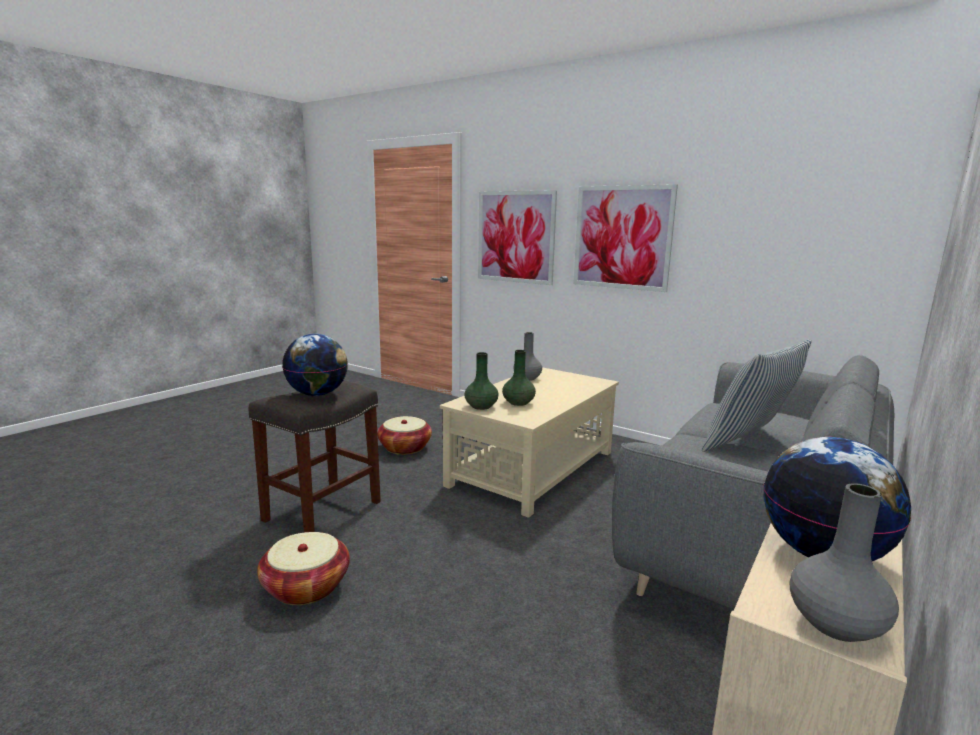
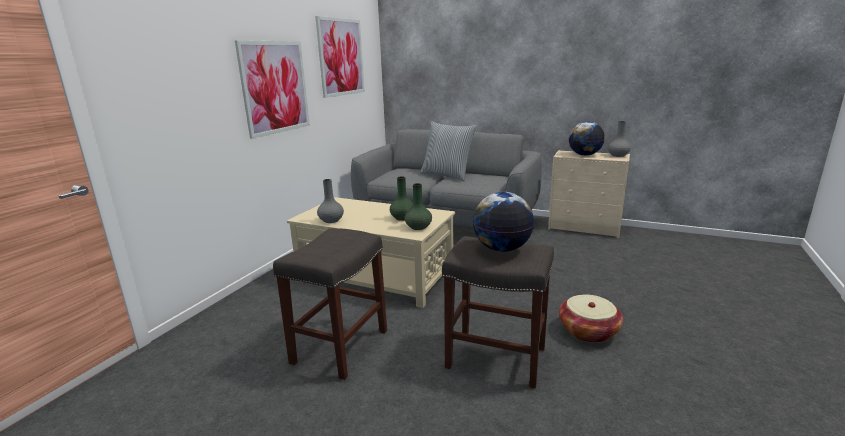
camera: 100 degrees left, 5 degrees up
(405, 448) = (340, 345): basket -> grey stool
(515, 237) = (179, 102): picture -> picture (341, 57)

